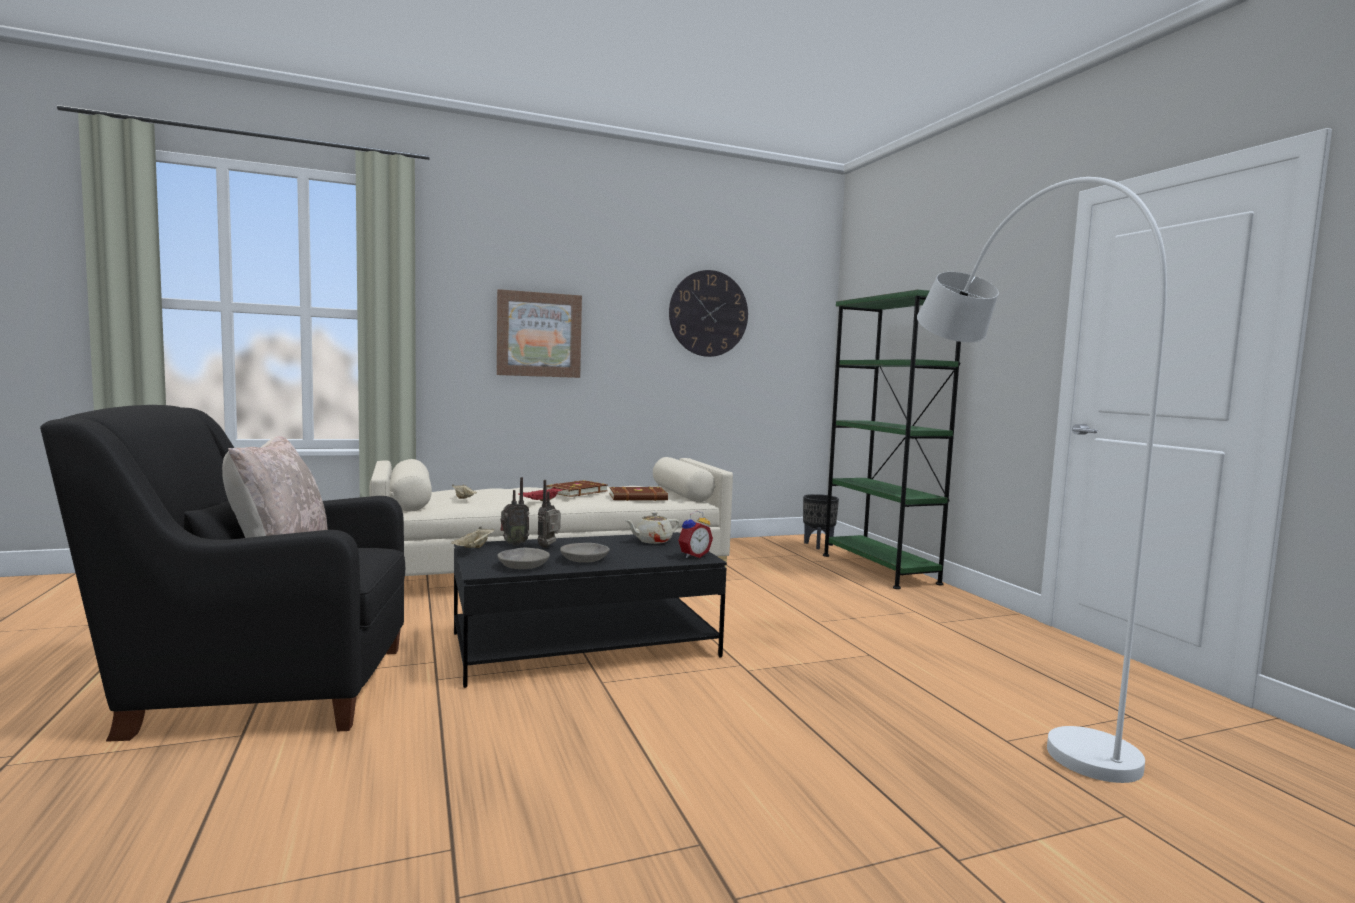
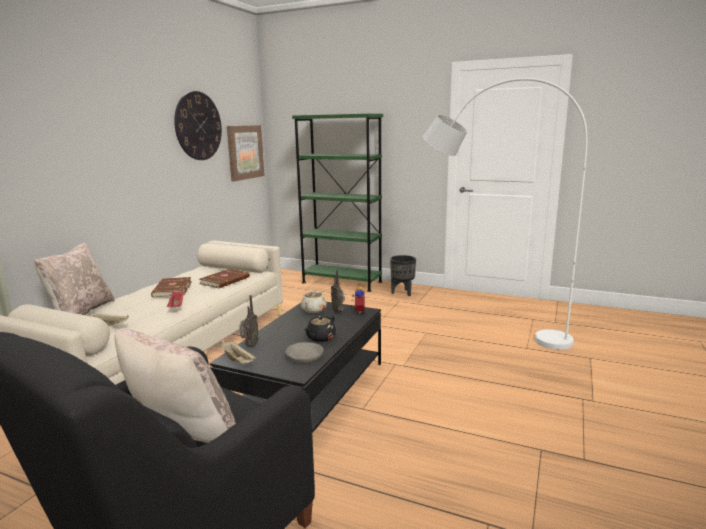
camera: 45 degrees left, 10 degrees up
(476, 488) = (81, 312): none -> beige pillow
(539, 334) = (86, 160): picture -> picture (245, 152)
(549, 547) = (276, 338): radio -> radio (338, 311)
(585, 559) = (320, 338): grey bowl -> black teapot
(818, 545) = (287, 277): black planter -> black planter (402, 293)

